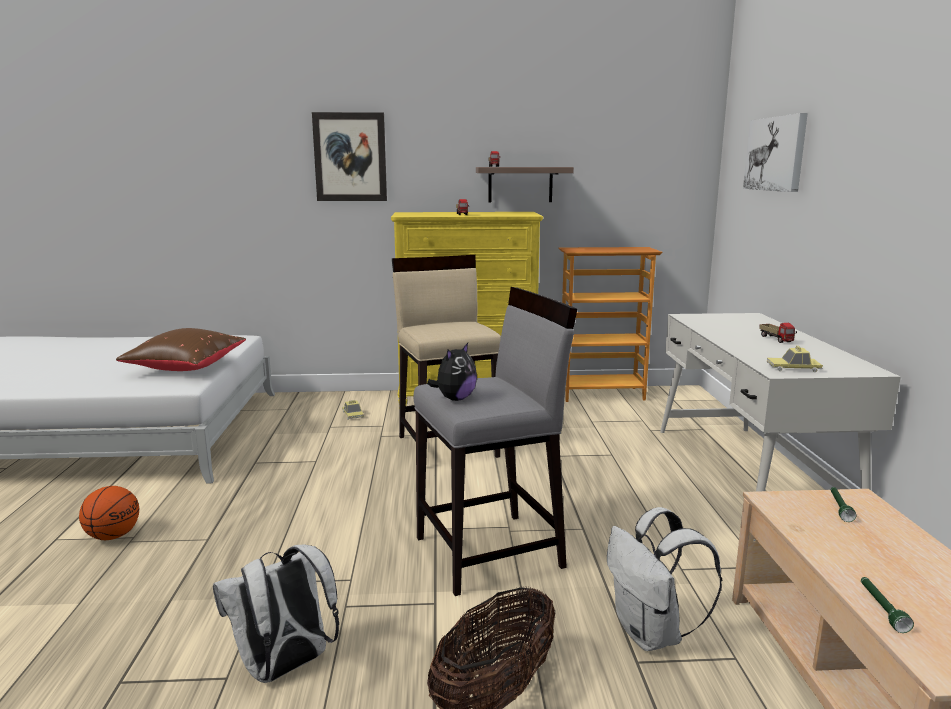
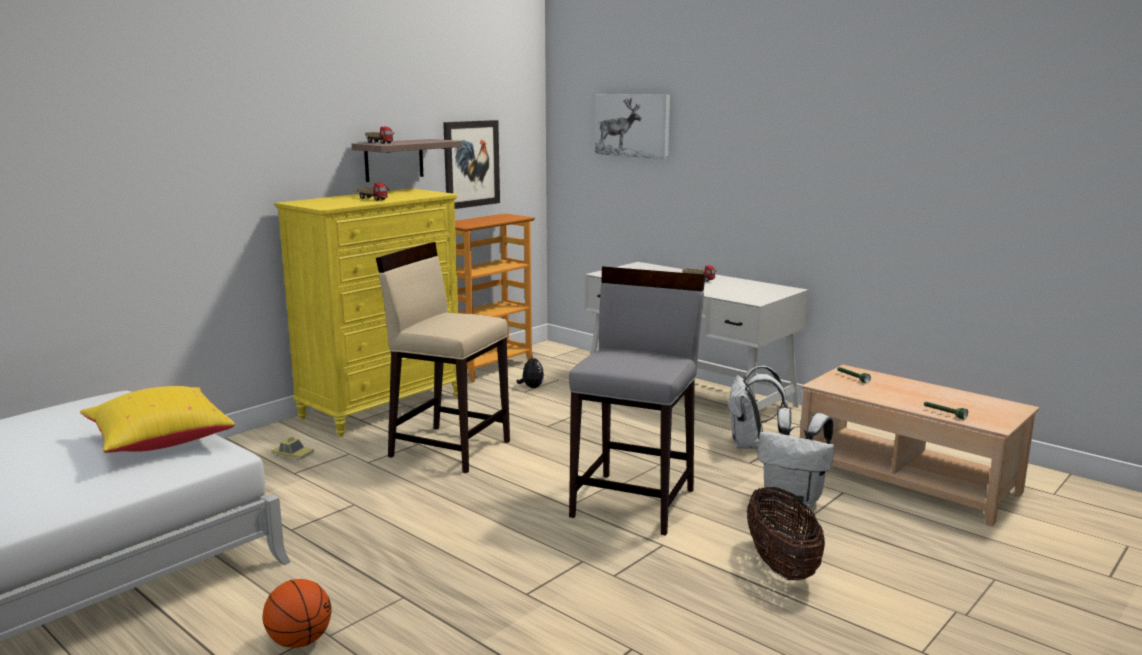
camera: 45 degrees left, 0 degrees up
(185, 368) = (159, 442): brown pillow -> yellow pillow
(285, 668) = (654, 622): white backpack -> white backpack (750, 445)
(350, 157) = (215, 139): picture -> picture (471, 164)
(455, 399) = (634, 369): plush toy -> plush toy (531, 387)
(793, 368) = (754, 297): toy car -> none

